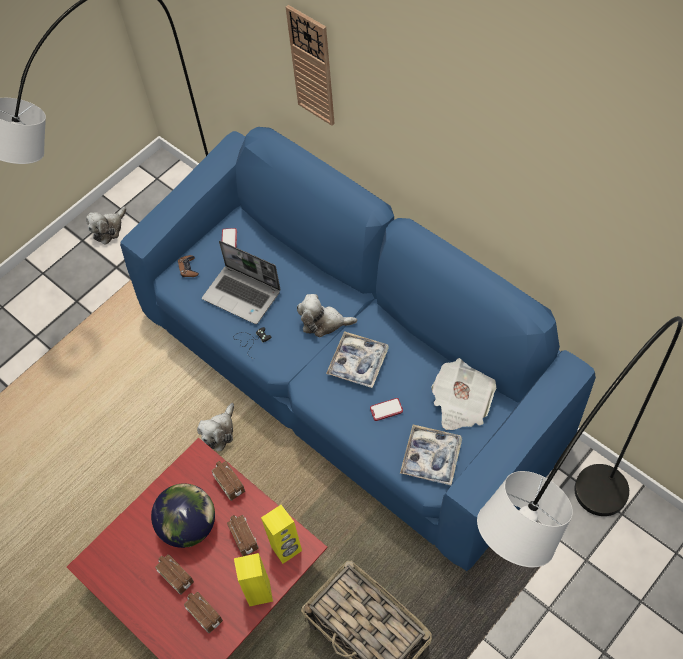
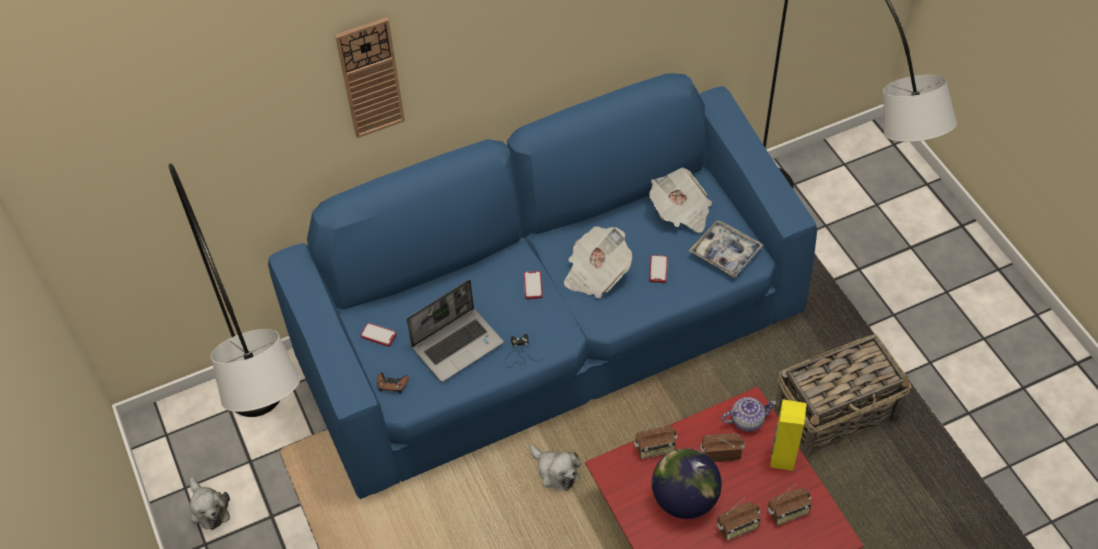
camera: 70 degrees left, 5 degrees down
(286, 549) = (746, 420): yellow speaker -> teapot
(324, 322) = (533, 285): plush toy -> phone
(358, 363) = (596, 273): tray -> newspaper

